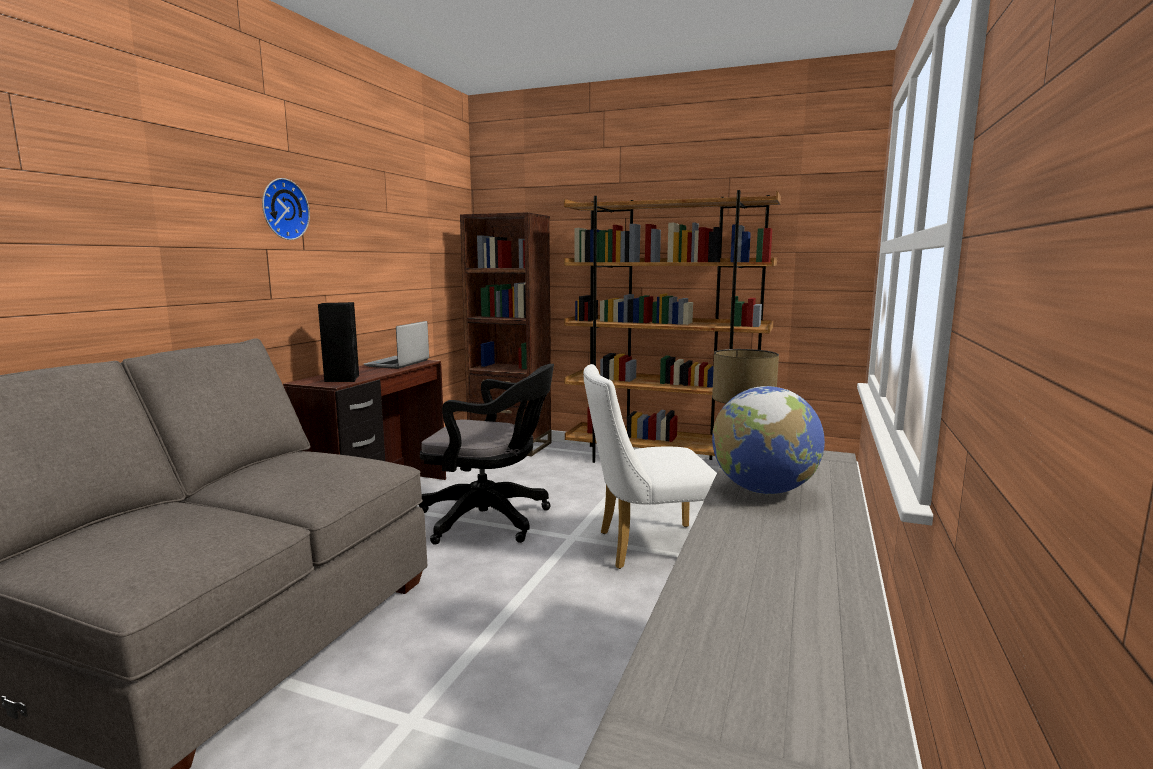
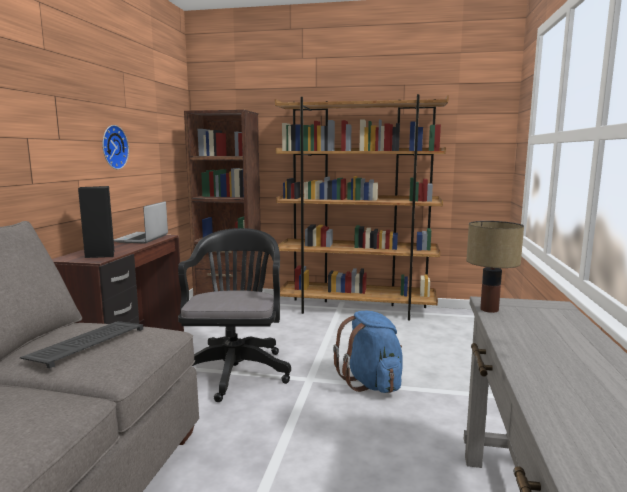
camera: 10 degrees left, 0 degrees up
(282, 209) = (41, 102): wall clock -> wall clock (112, 147)
(301, 471) = (87, 343): none -> keyboard
(491, 520) = (235, 369): black office chair -> black office chair turned 90 degrees counterclockwise
(645, 547) = (371, 383): white chair -> blue backpack
(763, 490) = (534, 339): globe -> none

